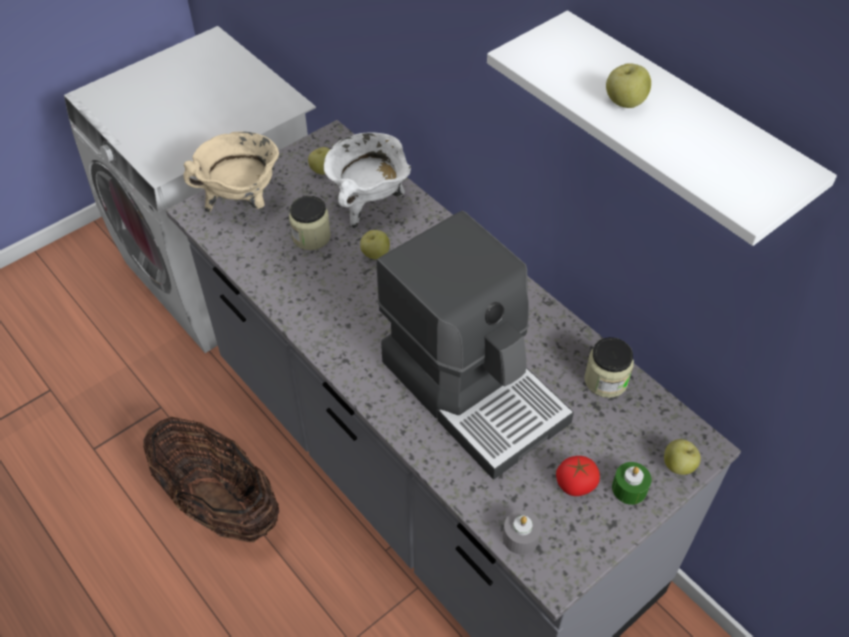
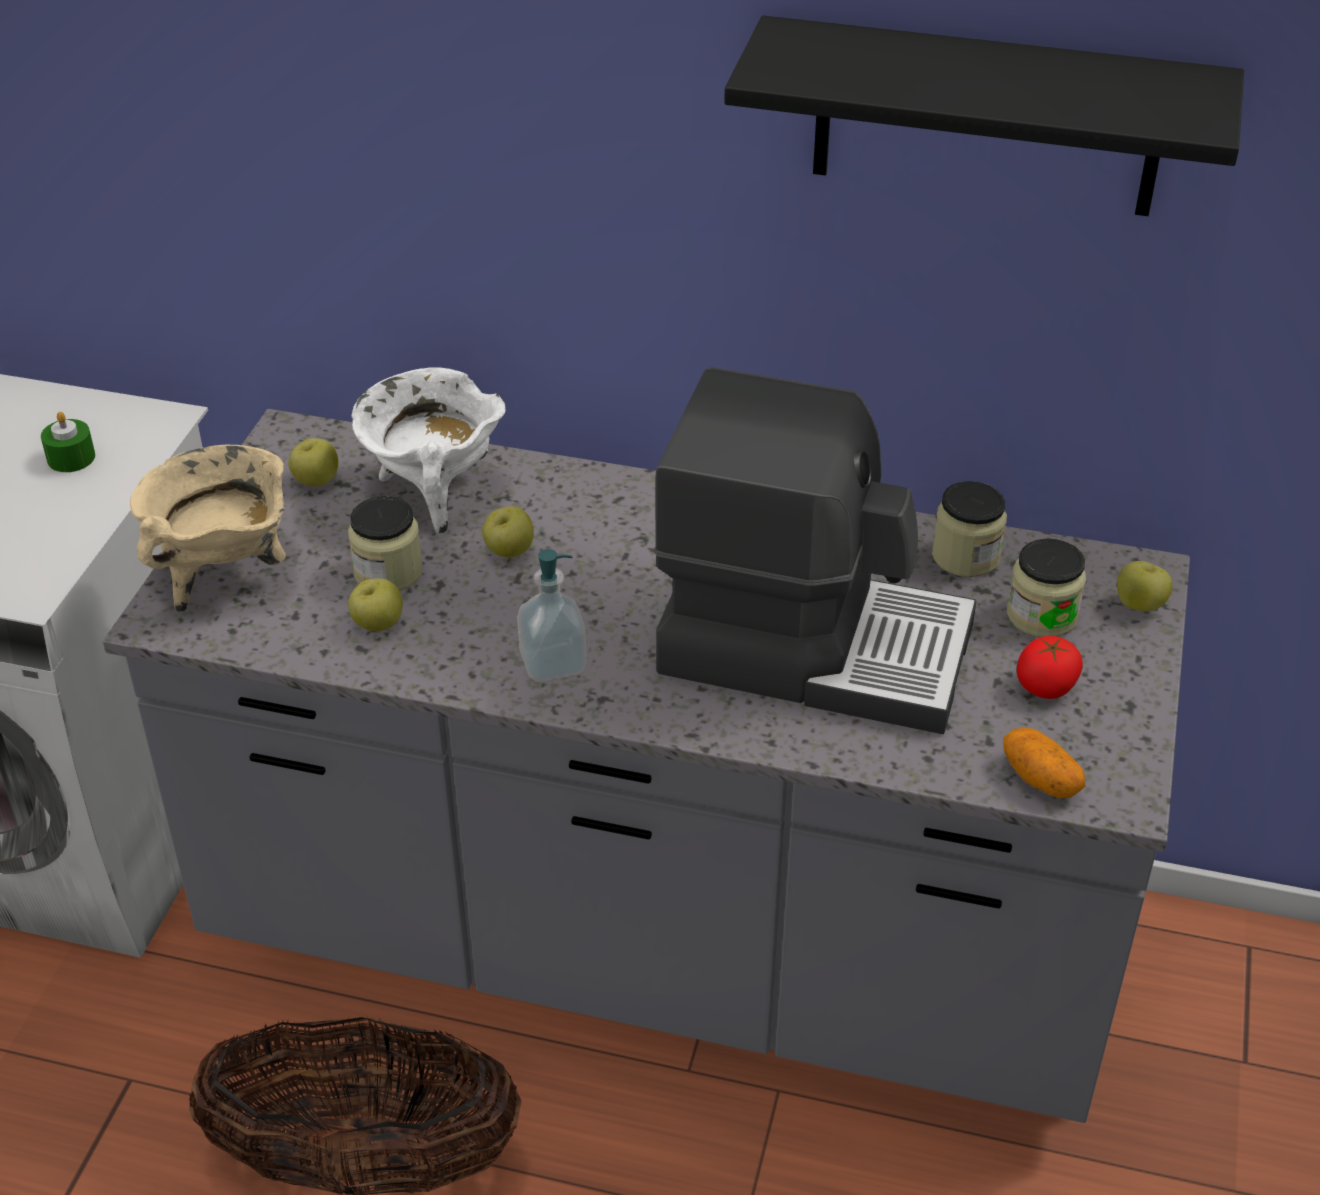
camera: 35 degrees left, 10 degrees down
(340, 327) = (553, 663): none -> soap dispenser
(520, 537) = (1041, 779): grey candle -> potato
(614, 440) = (1042, 615): none -> jar
(624, 103) = (950, 80): apple -> apple (377, 624)
(629, 488) = (1110, 658): green candle -> green candle (71, 458)
(678, 132) = (987, 118): white shelf -> black shelf

